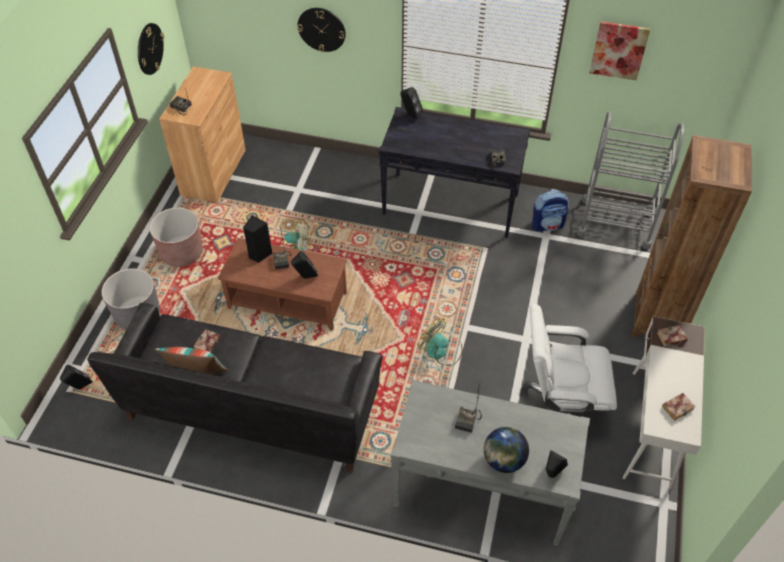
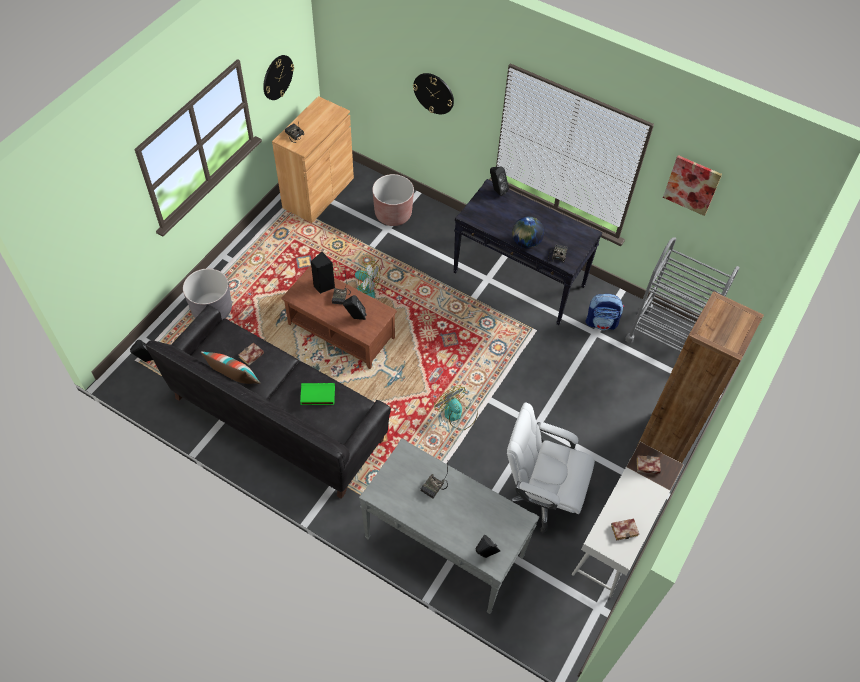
camera: 15 degrees right, 5 degrees up
(182, 253) = (266, 262): brown planter -> brown planter (393, 214)
(296, 365) = (317, 396): none -> green book
(503, 460) = (450, 530): globe -> globe (526, 242)

